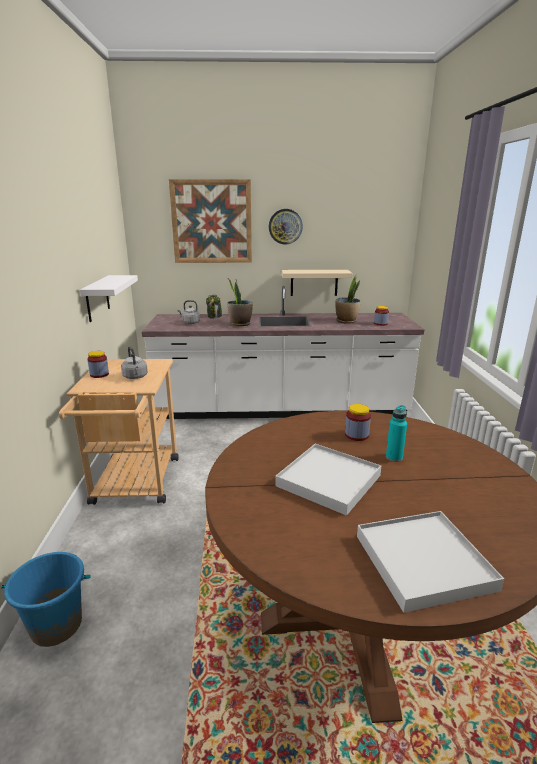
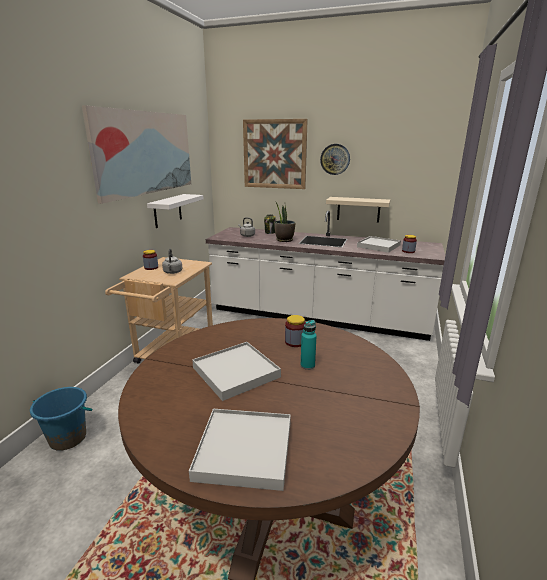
camera: 20 degrees right, 0 degrees up
(73, 222) = (146, 153): none -> picture
(346, 321) = (378, 246): potted plant -> white tray

